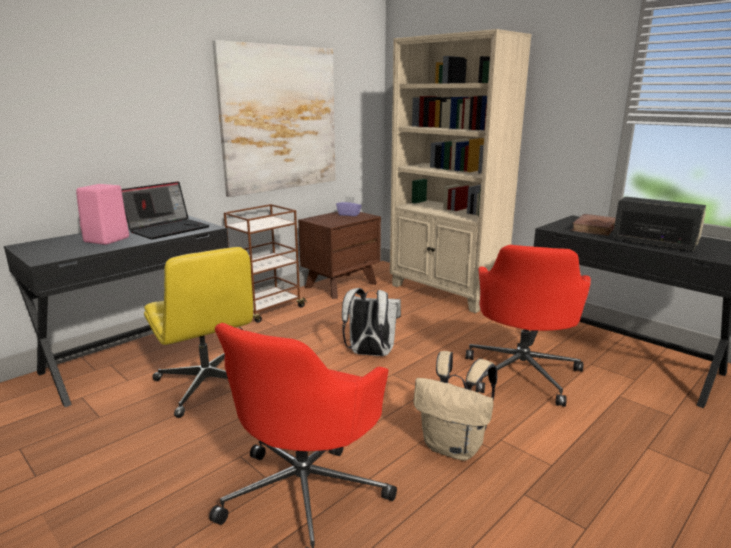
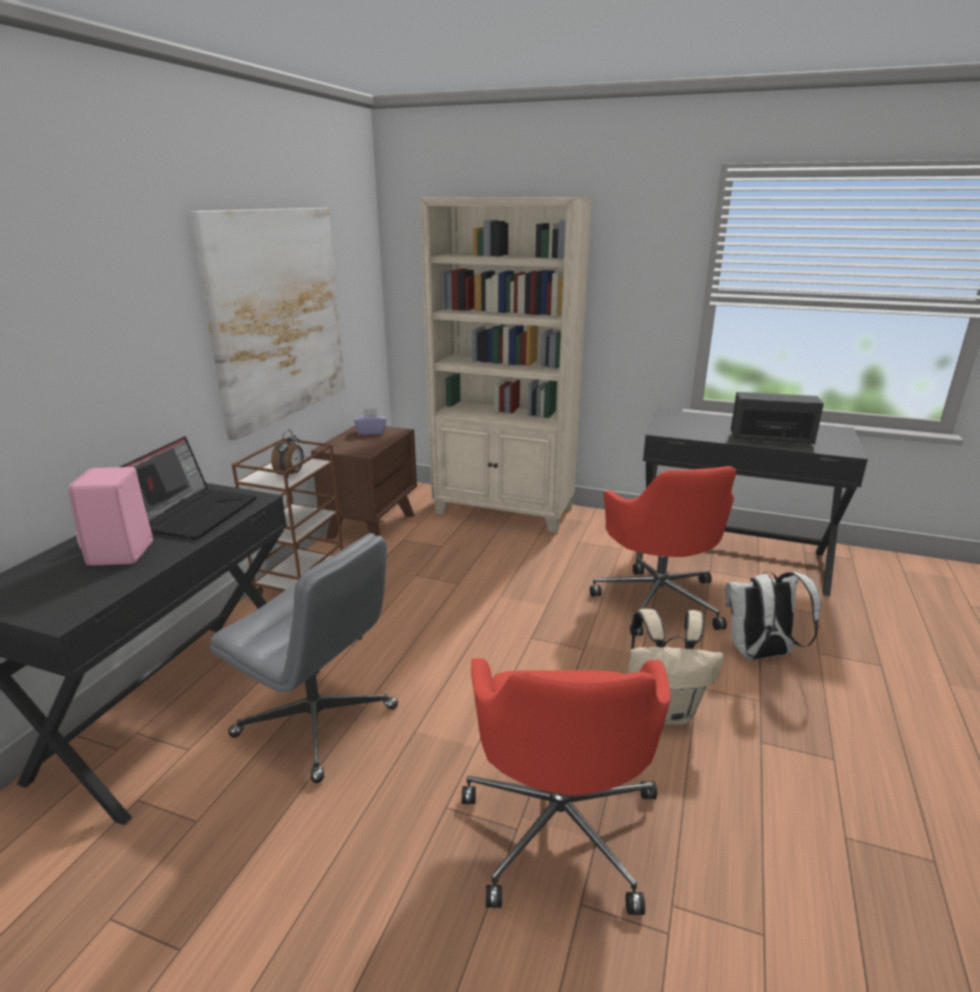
camera: 25 degrees left, 5 degrees up
(208, 386) = (318, 722): yellow office chair -> grey office chair
(261, 225) = (291, 474): none -> alarm clock
(369, 354) = (484, 617): white backpack -> white backpack (760, 654)
(594, 228) = (699, 425): brown book -> none

